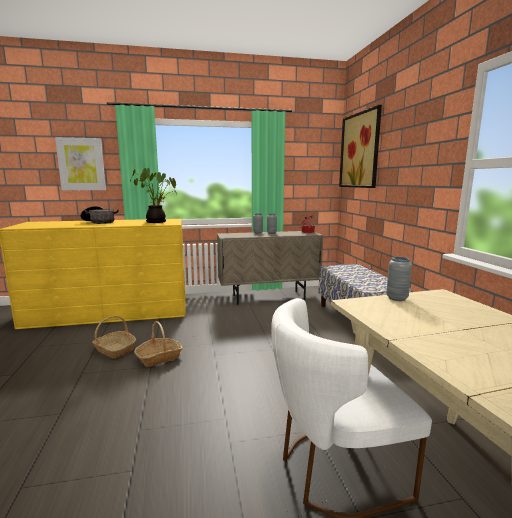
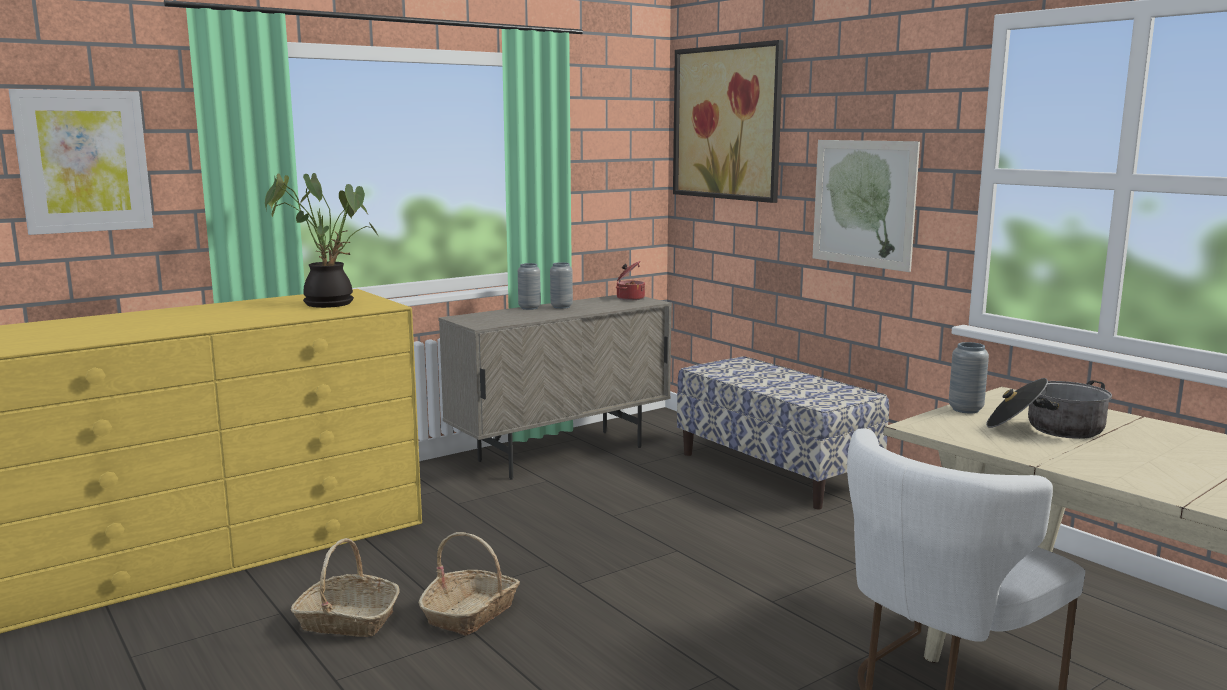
camera: 25 degrees left, 0 degrees up
(99, 222) = (178, 316): cooking pot -> cooking pot (1046, 428)
(409, 186) = (863, 203): none -> picture

